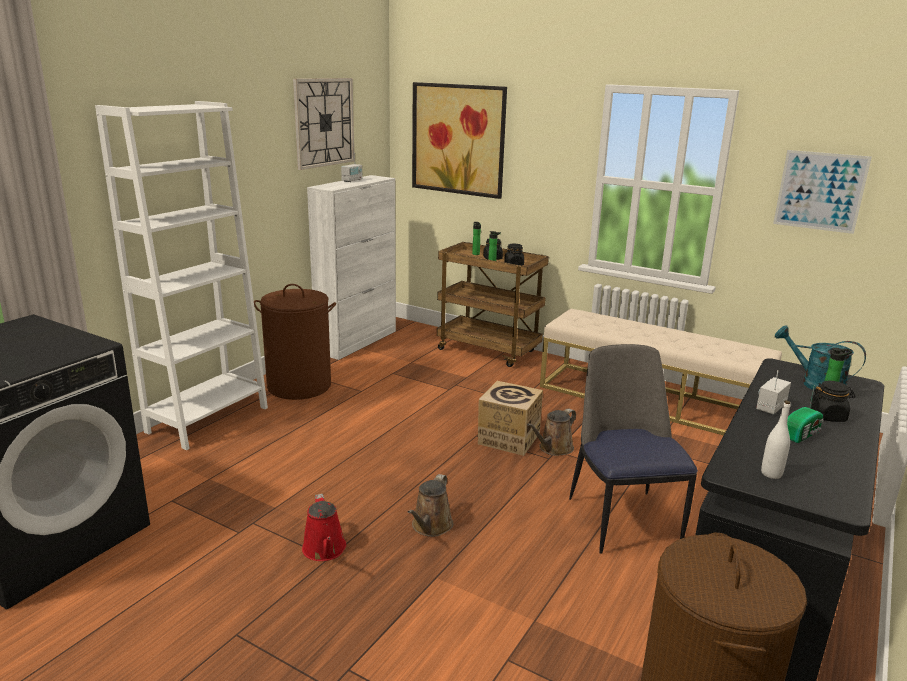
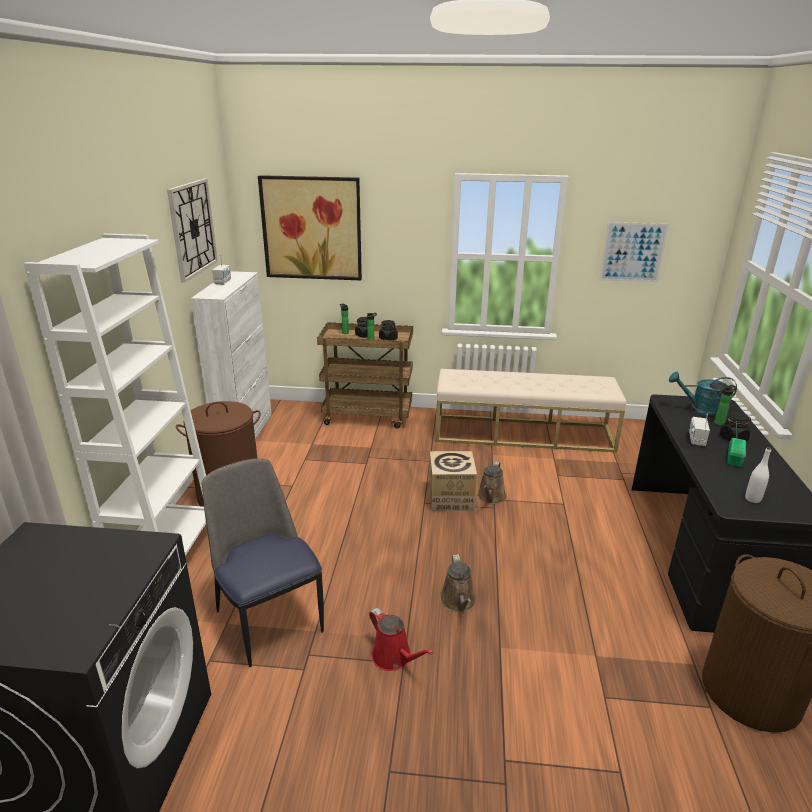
camera: 25 degrees left, 5 degrees up
(622, 519) = (584, 545): chair -> chair (269, 618)

